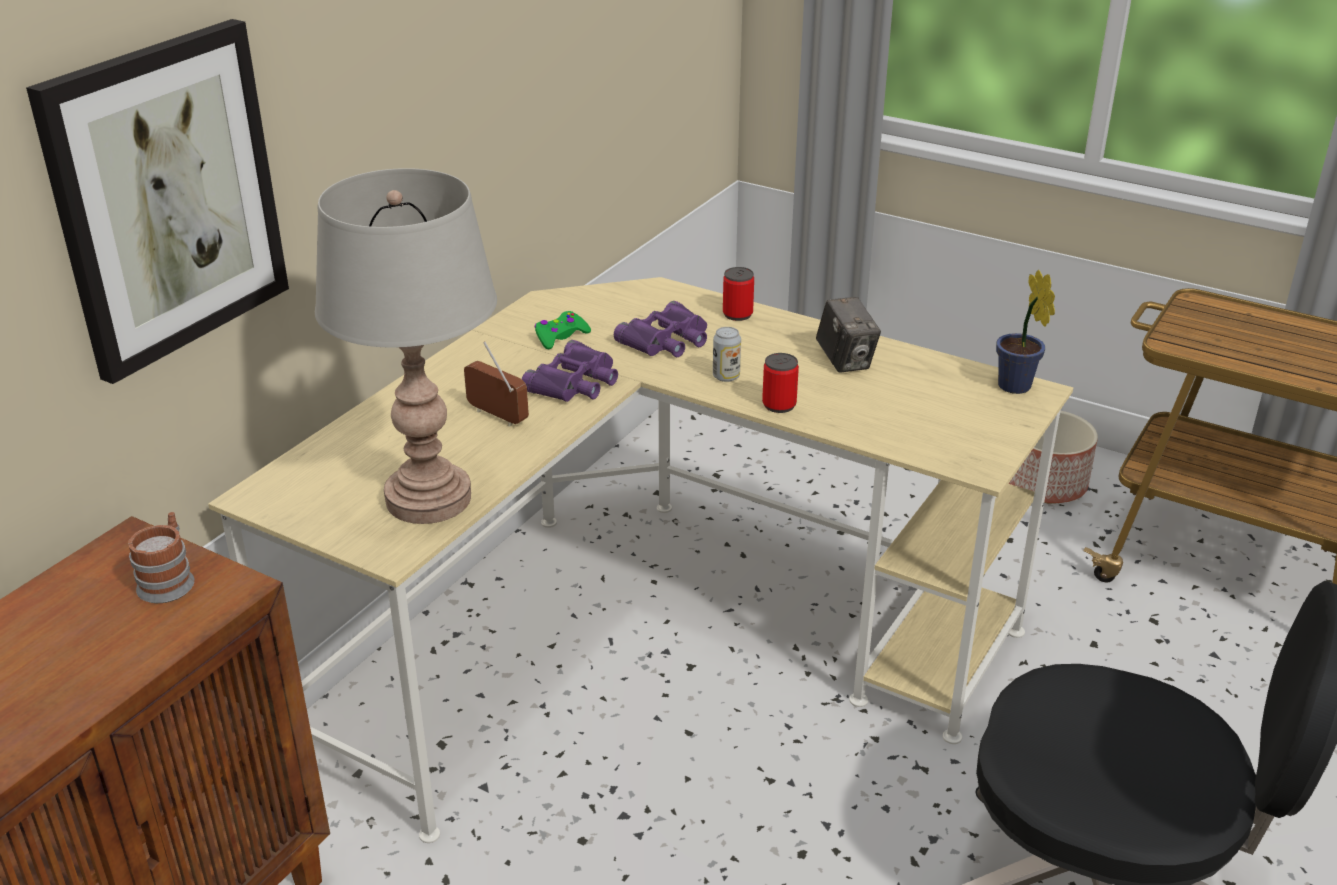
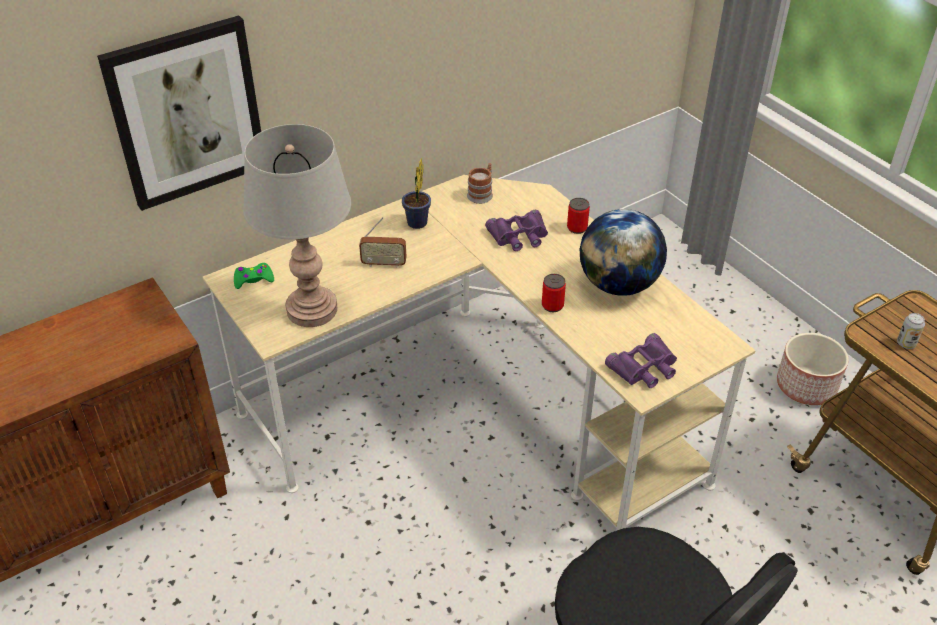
camera: 25 degrees right, 10 degrees up
(169, 580) = (147, 324): mug -> mug (482, 193)
(497, 416) = (384, 264): radio -> radio turned 120 degrees clockwise
(560, 336) = (457, 215): green game controller -> green game controller (253, 279)
(575, 382) = (443, 252): purple binoculars -> purple binoculars (644, 368)
(726, 376) = (535, 274): can -> can (906, 343)
(845, 361) = (619, 284): camera -> globe
(1016, 388) = (715, 339): potted plant -> potted plant (416, 224)

